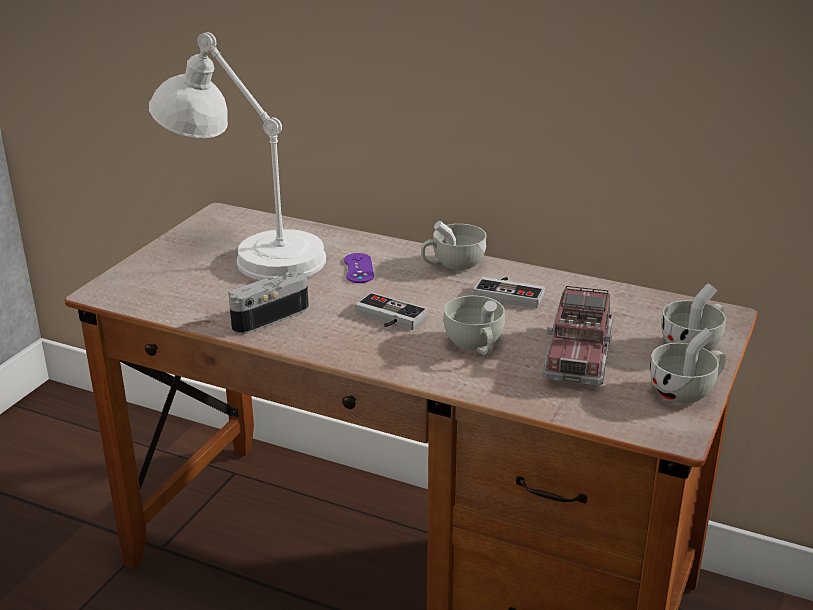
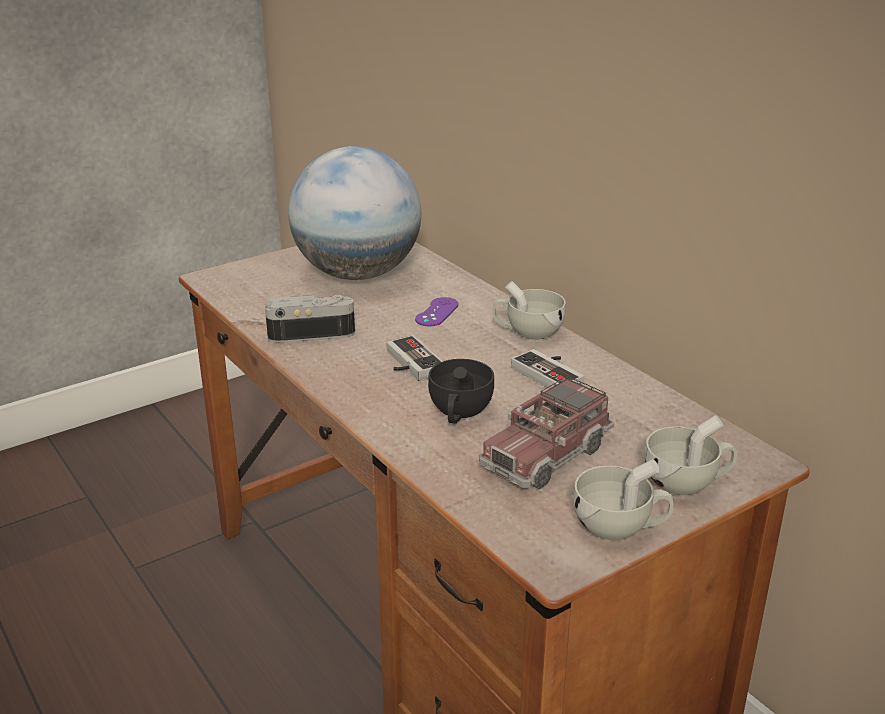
camera: 30 degrees right, 0 degrees up
(246, 253) = (357, 274): white table lamp -> globe
(476, 346) = (459, 413): white cup -> black cup

